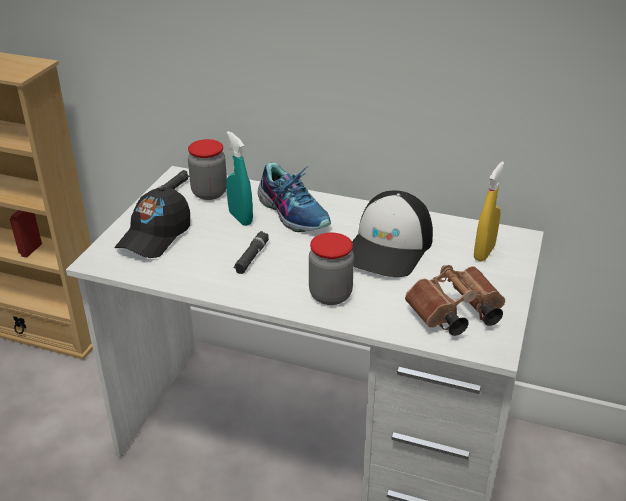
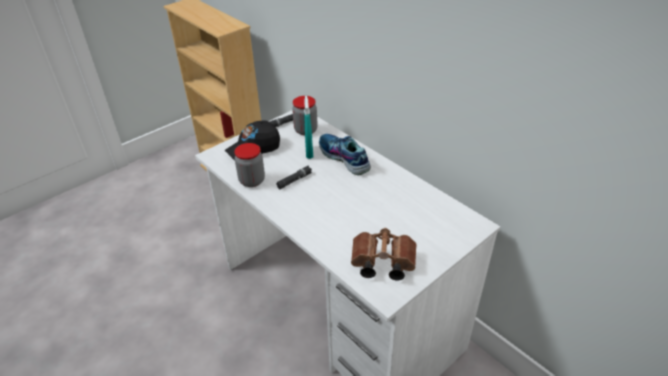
camera: 30 degrees right, 5 degrees up
(293, 212) = (343, 158): shoe -> shoe turned 150 degrees clockwise
(330, 295) = (318, 221): jar -> jar (252, 181)
(389, 247) = (381, 202): cap -> none
(484, 253) = (441, 227): yellow spray bottle -> none

